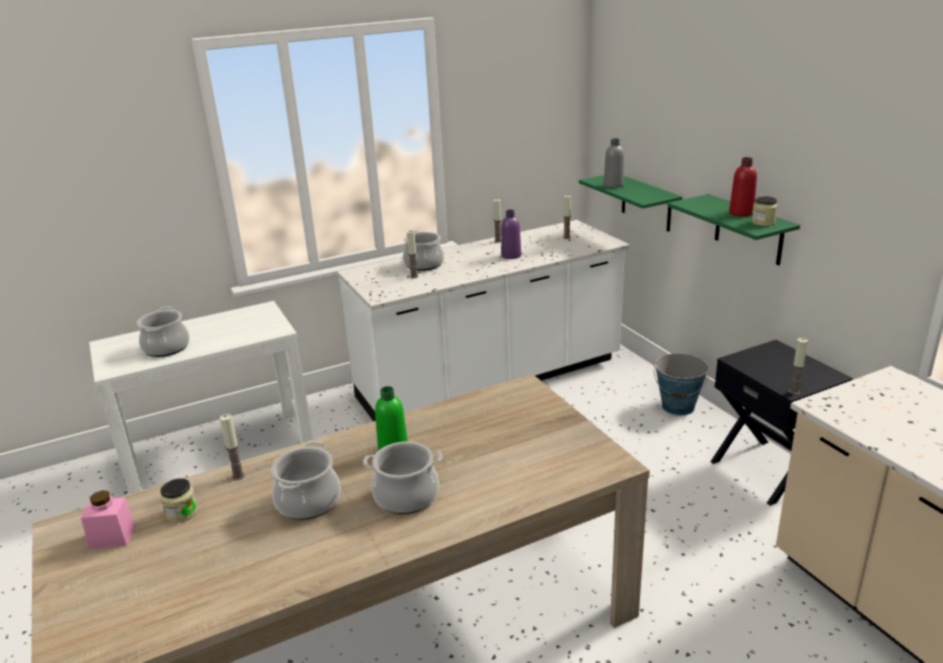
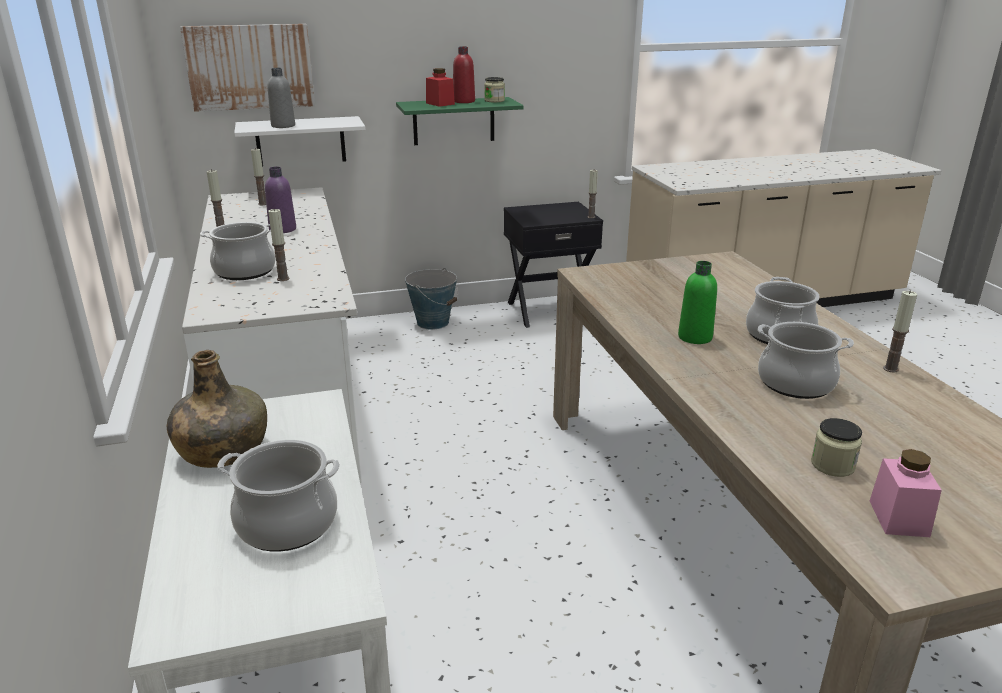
camera: 80 degrees left, 0 degrees up
(232, 320) = (222, 450): none -> green bottle
(238, 476) = (747, 427): candle -> candle (890, 369)
(628, 133) = (250, 67): none -> picture
(646, 202) = (300, 141): green shelf -> white shelf
(716, 207) = (440, 104): none -> red jar

